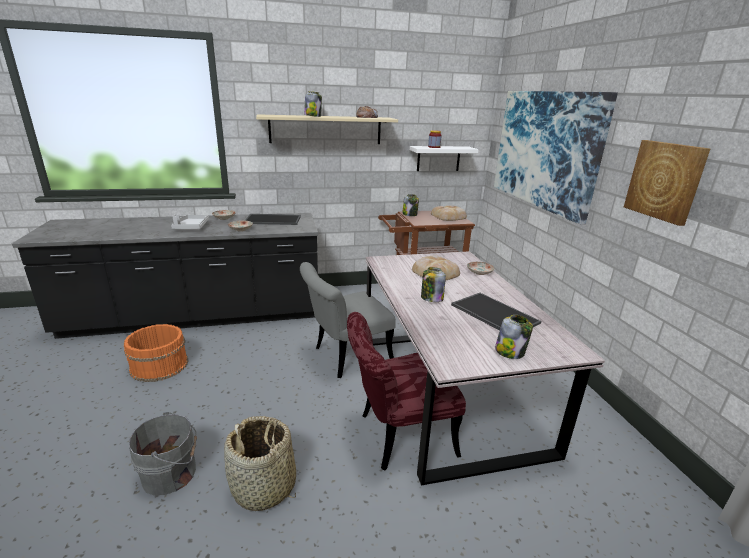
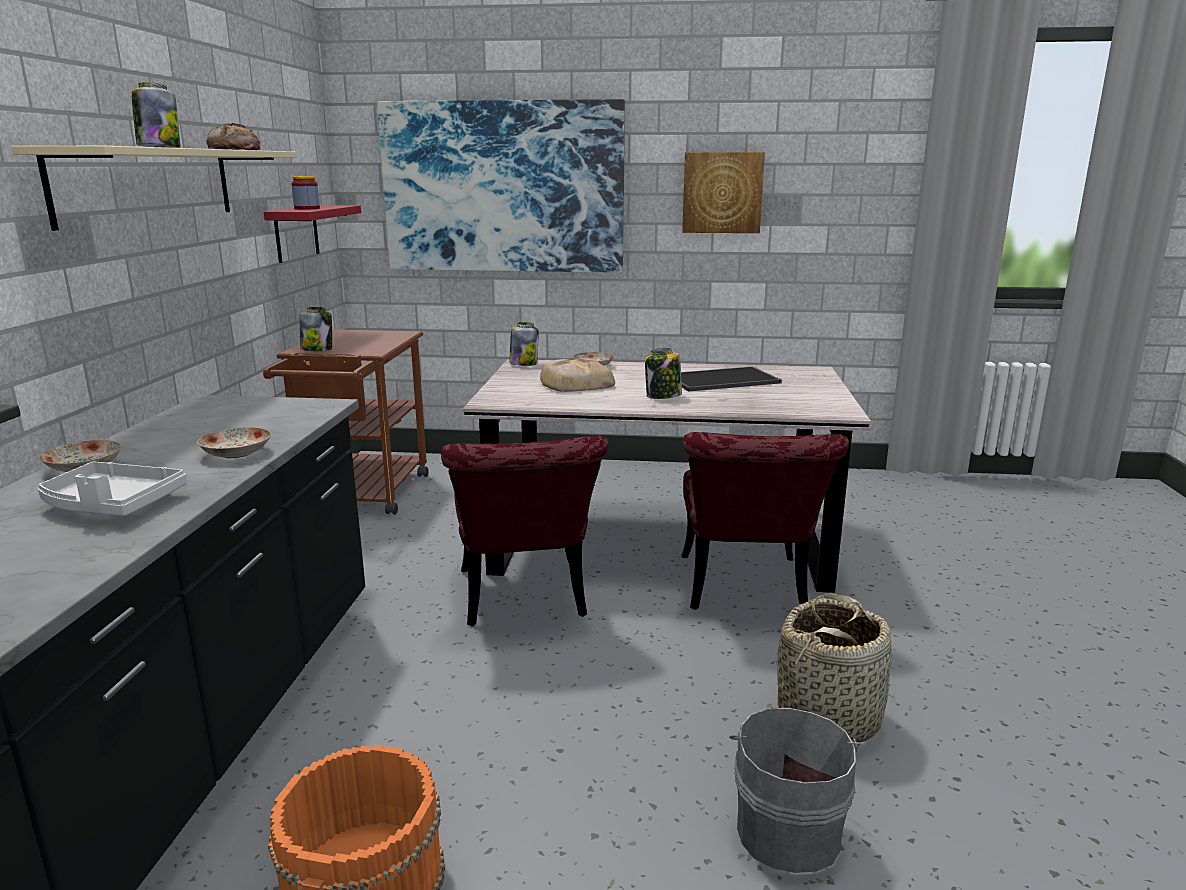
camera: 70 degrees left, 5 degrees down
(273, 219) = (201, 424): tray -> none
(345, 357) = (524, 601): grey chair -> red chair
(438, 158) = (296, 233): white shelf -> red shelf
(449, 217) = (367, 335): bread -> none
(510, 352) = (813, 389): jar -> jar (523, 364)

